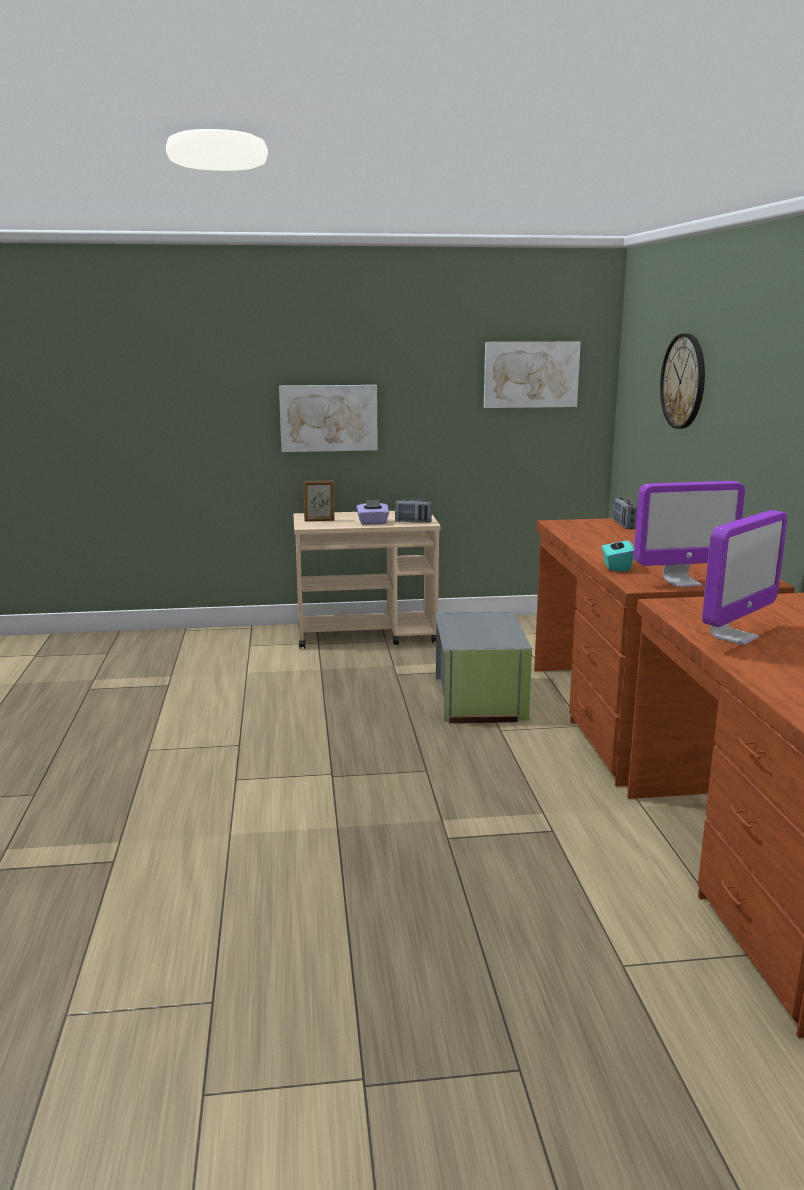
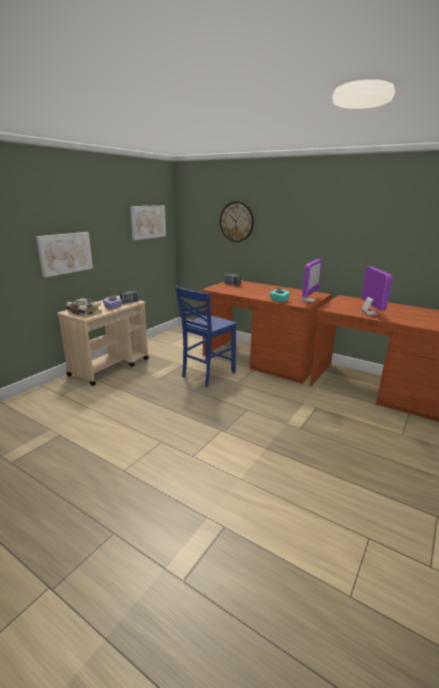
camera: 50 degrees left, 5 degrees up
(319, 520) = (84, 313): picture frame -> book
(477, 698) = (207, 374): grey storage box -> blue chair

